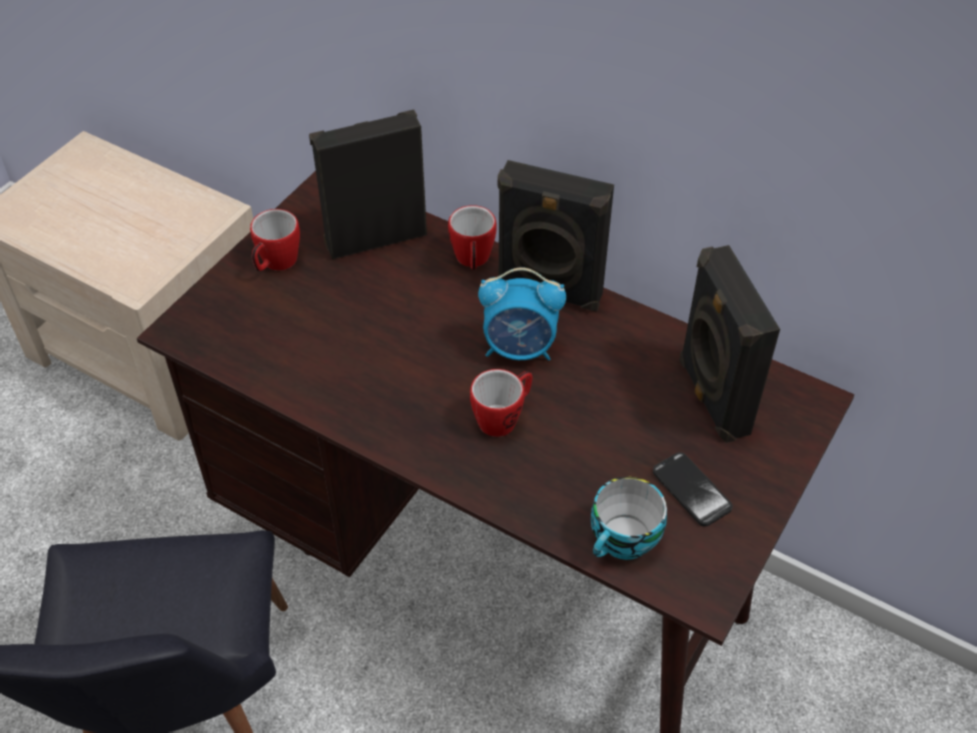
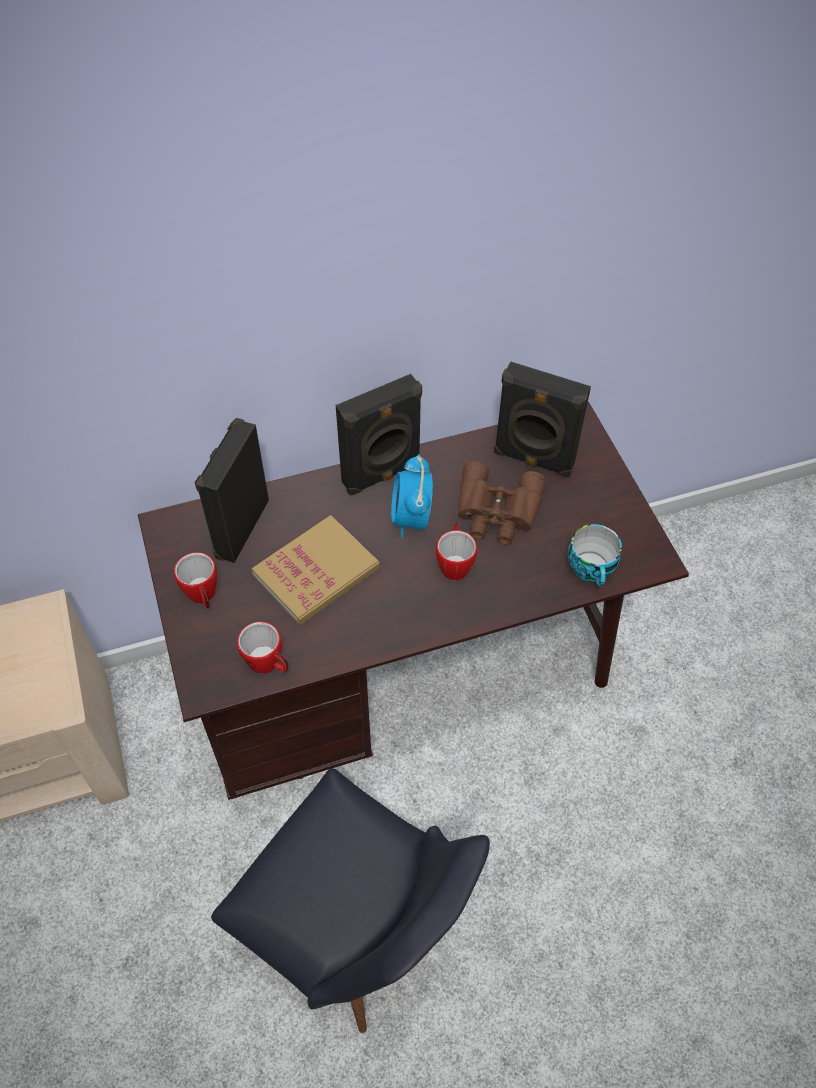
camera: 50 degrees left, 5 degrees up
(381, 321) = (316, 572): none -> book
(473, 261) = (316, 493): mug -> mug (268, 664)
(520, 348) = (411, 519): alarm clock -> alarm clock turned 135 degrees clockwise
(607, 411) = (497, 512): none -> brown binoculars
(691, 490) = (586, 515): phone -> none

